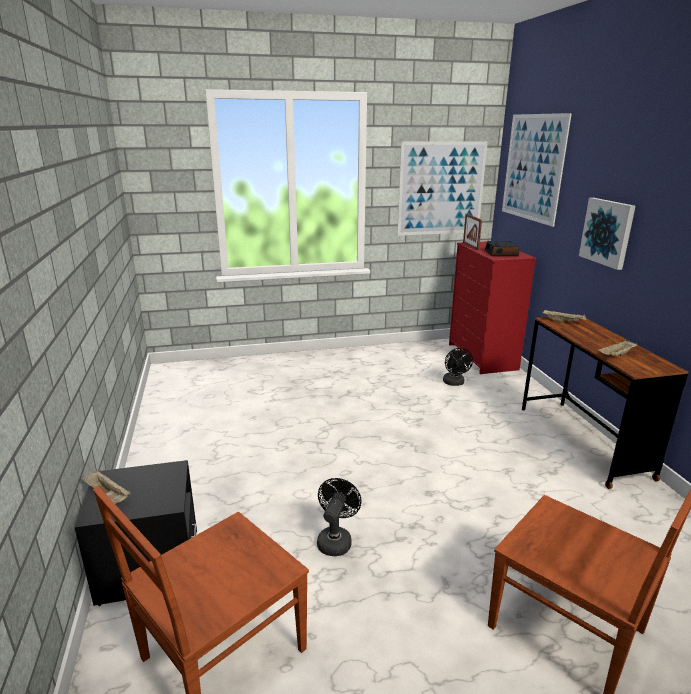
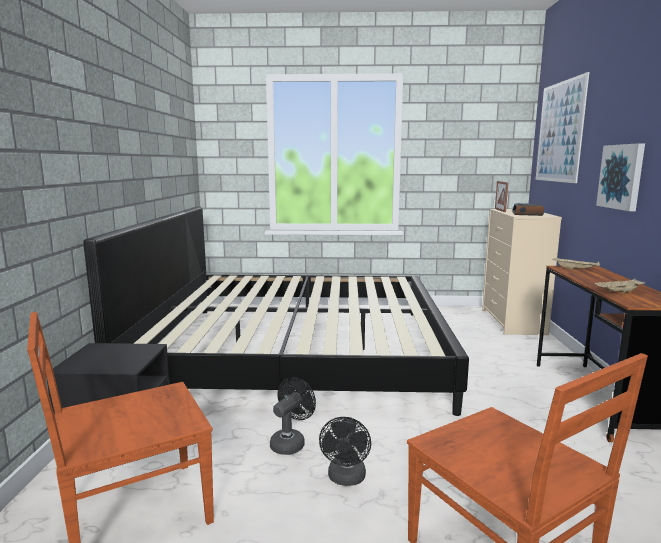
camera: 15 degrees right, 10 degrees down
(108, 496) = (86, 358): beige tray -> none
(287, 420) = (297, 350): none -> bed
(441, 189) = (474, 159): picture -> none
(454, 383) = (473, 339): black fan -> black fan (346, 479)
(482, 357) = (513, 322): red dresser -> beige dresser

